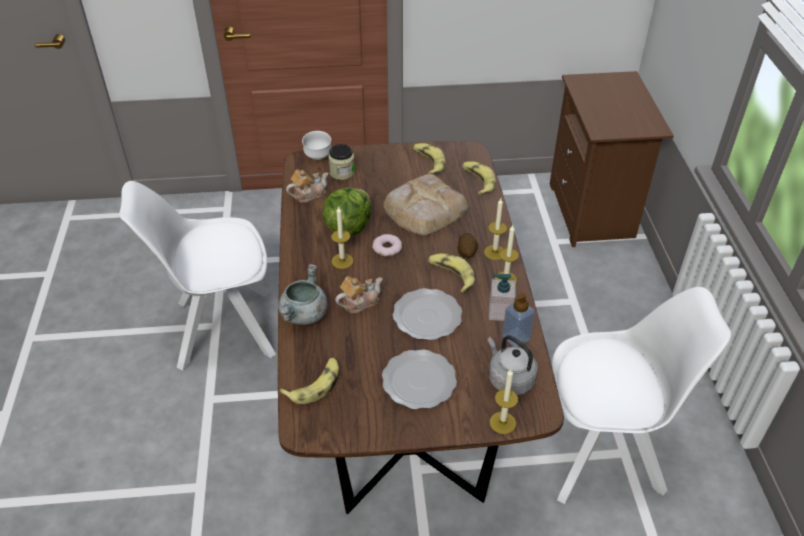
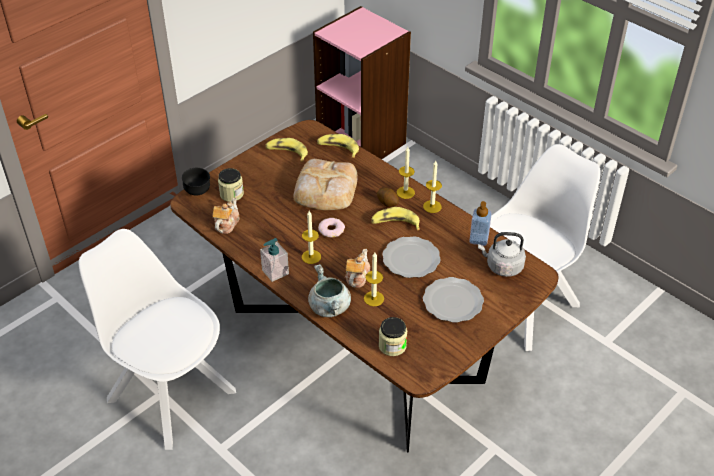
camera: 40 degrees left, 0 degrees up
(221, 329) = (169, 393): white chair -> white chair turned 90 degrees clockwise
(315, 385) = (392, 346): banana -> jar
(318, 157) = (198, 192): white bowl -> black bowl
(348, 227) = (285, 231): lettuce -> none
(500, 312) = (452, 229): soap dispenser -> soap dispenser (275, 272)
(502, 422) = (526, 294): candle -> candle (373, 298)
(593, 212) = (362, 142): brown nightstand -> pink bookcase

